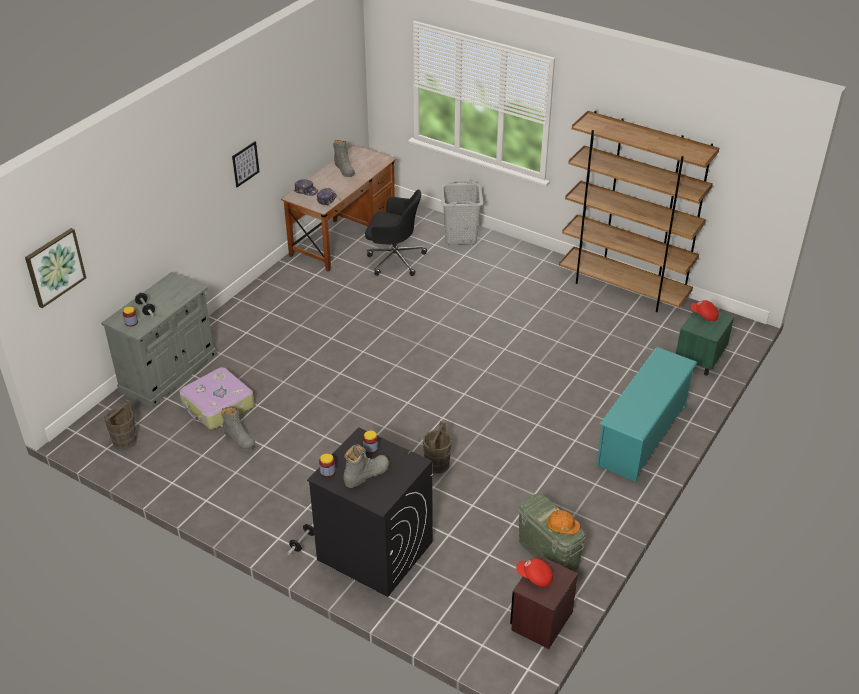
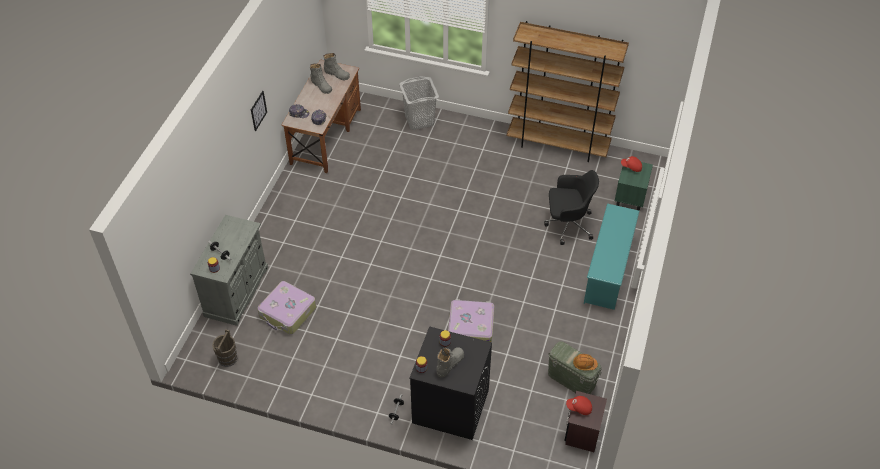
camera: 15 degrees left, 10 degrees up
(55, 267) = (160, 248): picture -> none
(239, 439) = (316, 337): grey boot -> grey boot (337, 74)
(394, 259) = (374, 151): black office chair -> black office chair (567, 224)
(437, 464) = (470, 326): brown bucket -> suitcase

